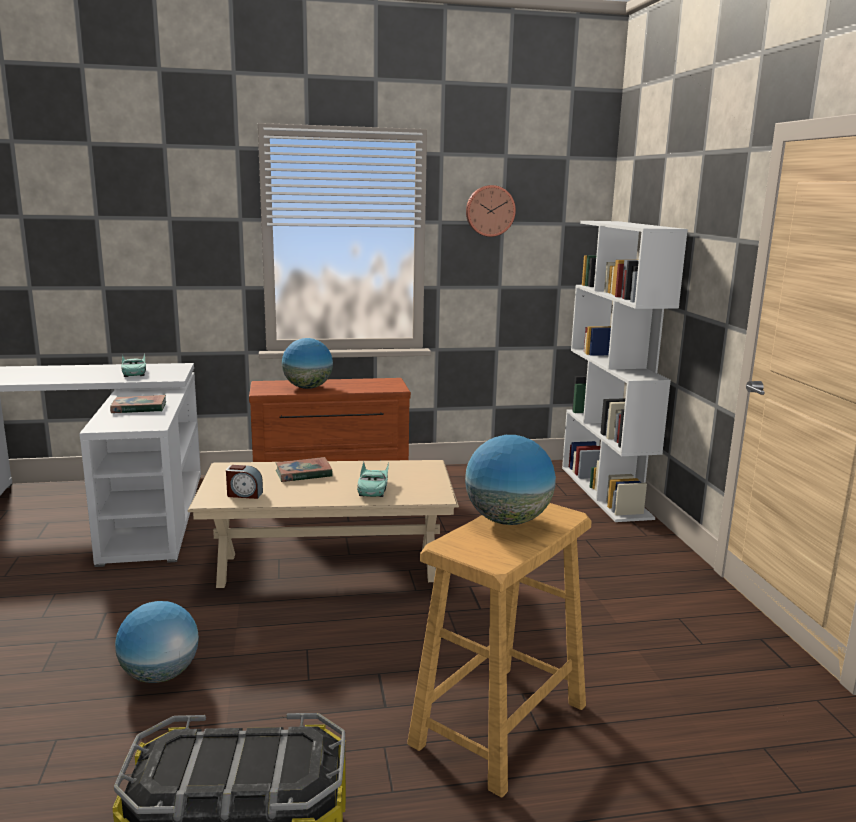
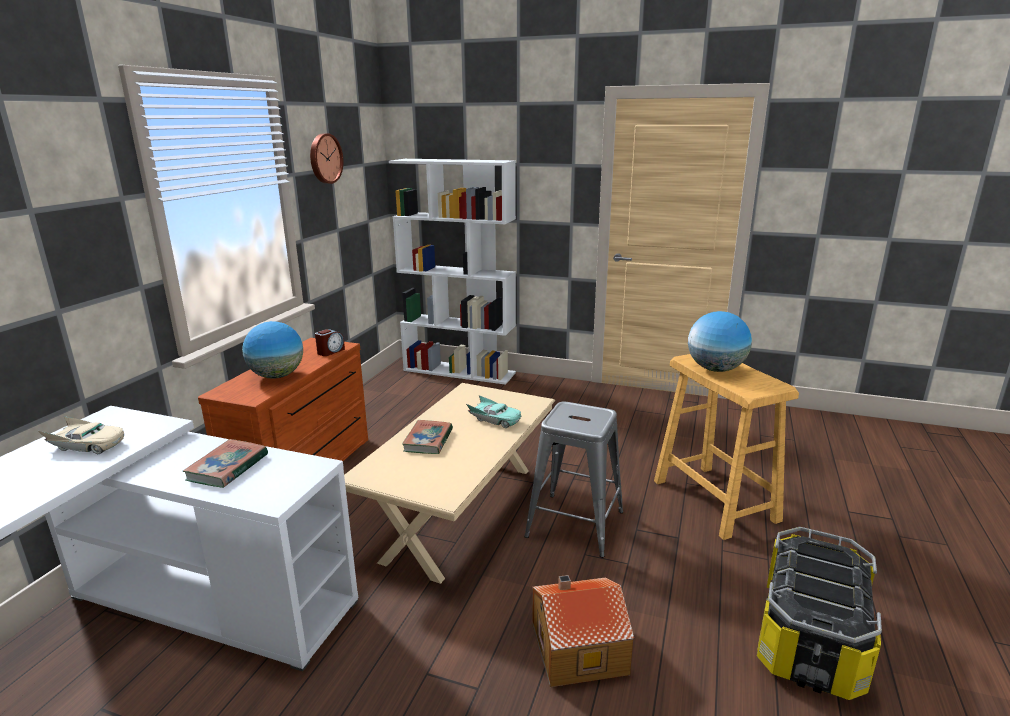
camera: 60 degrees left, 5 degrees up
(134, 372) = (87, 445): turquoise toy car -> beige toy car
(160, 675) = (576, 647): globe -> toy house
(244, 494) = (449, 477): alarm clock -> alarm clock (330, 351)
(356, 632) = (575, 524): none -> grey stool

